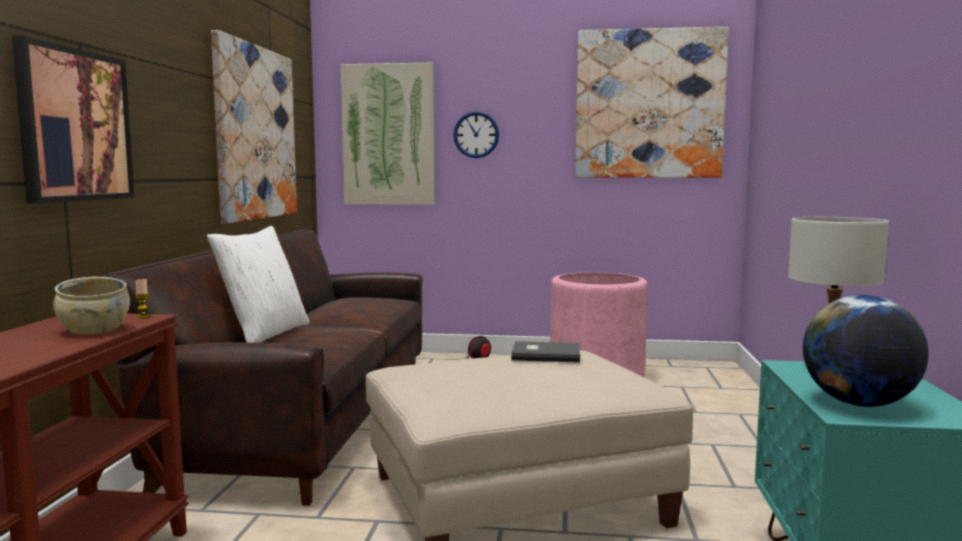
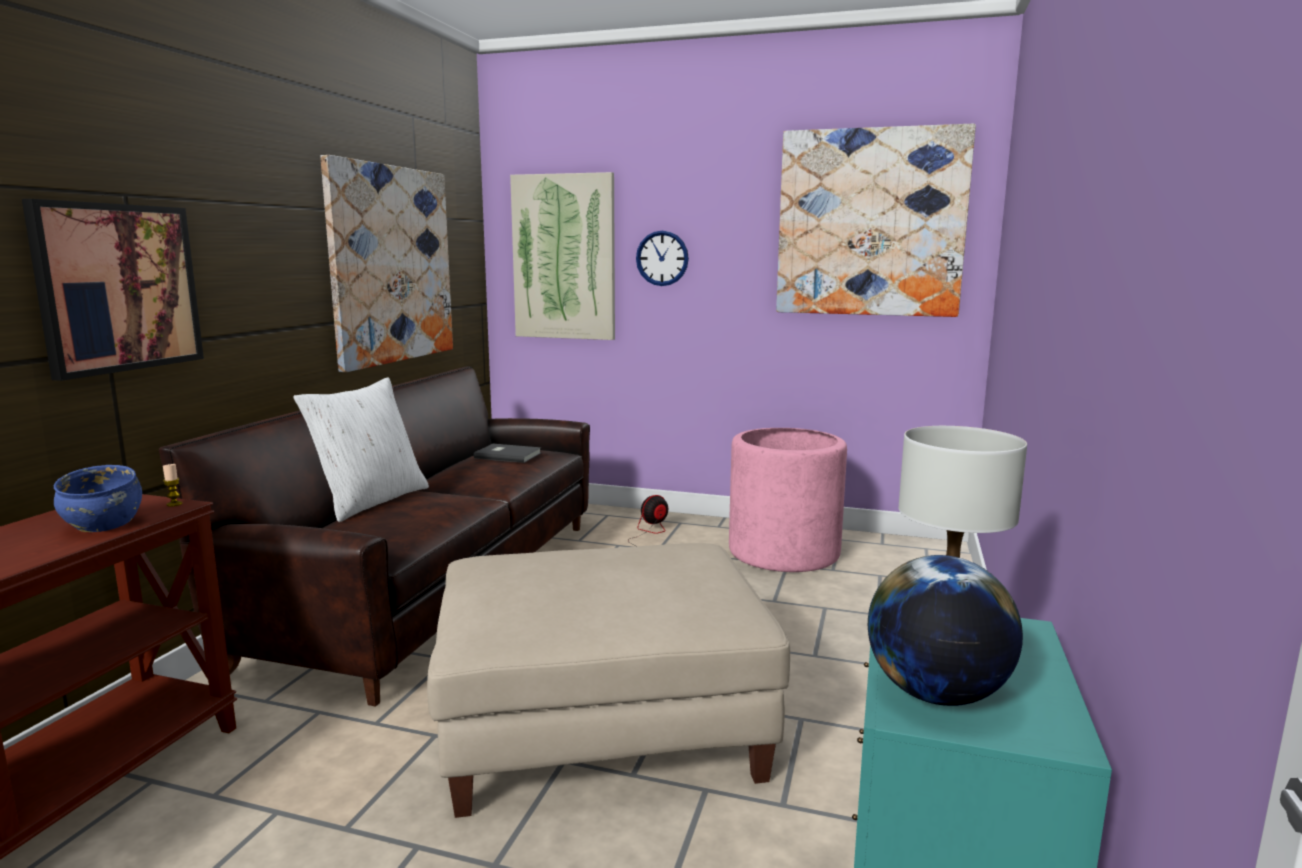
camera: 10 degrees right, 5 degrees up
(94, 330) = (103, 525): beige bowl -> blue bowl
(545, 354) = (656, 552): grey book -> grey book (508, 455)

